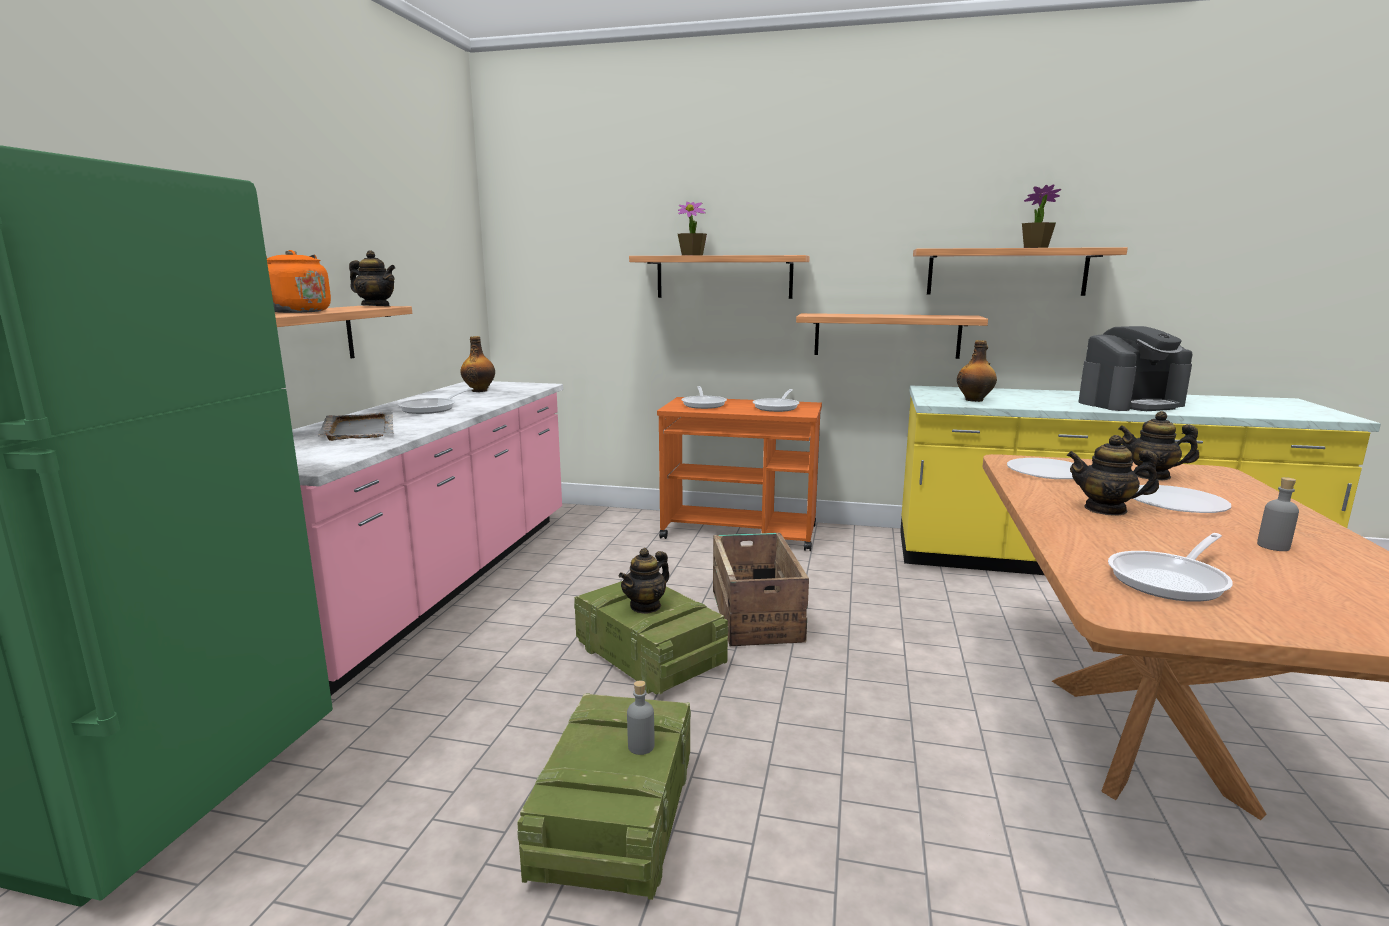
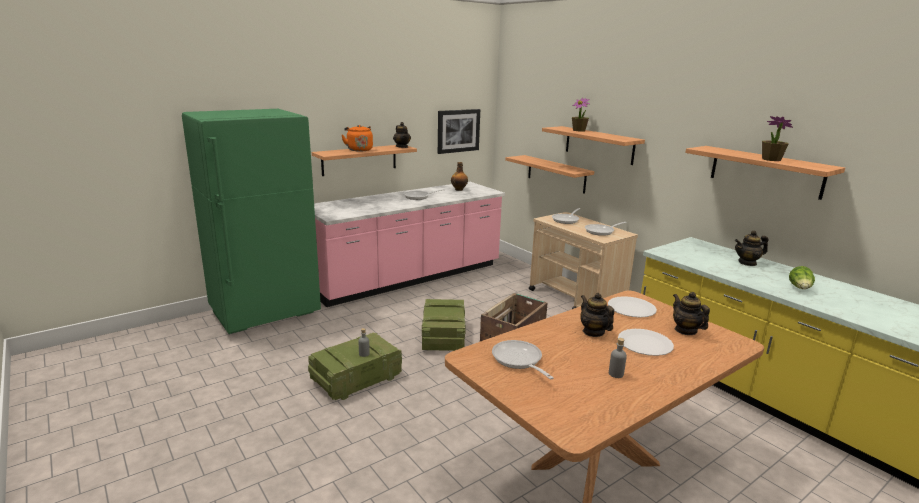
camera: 40 degrees right, 5 degrees up
(359, 429) = (375, 202): grey tray -> none
(440, 282) = (458, 131): none -> picture
(645, 606) = (442, 312): teapot -> teapot (747, 263)
(741, 532) = (576, 300): orange cart -> beige cart
(886, 335) = (683, 200): shelf -> shelf (556, 174)
(974, 400) = (693, 257): bottle -> none
(1130, 403) = (800, 288): coffee machine -> lettuce
(1172, 580) = (518, 360): frying pan -> frying pan turned 60 degrees clockwise

